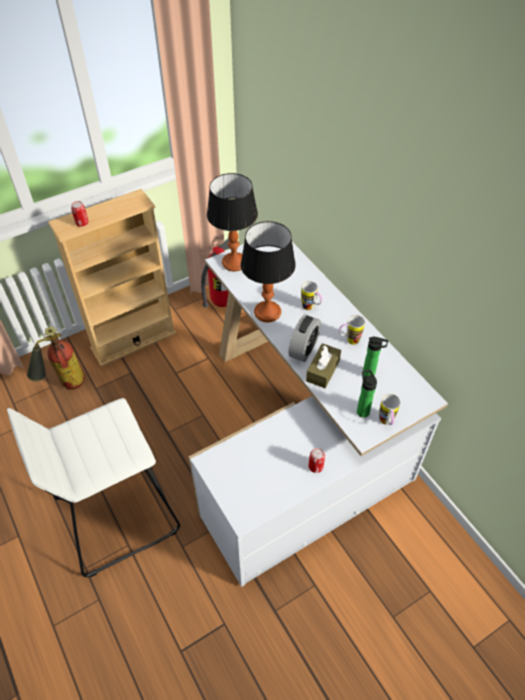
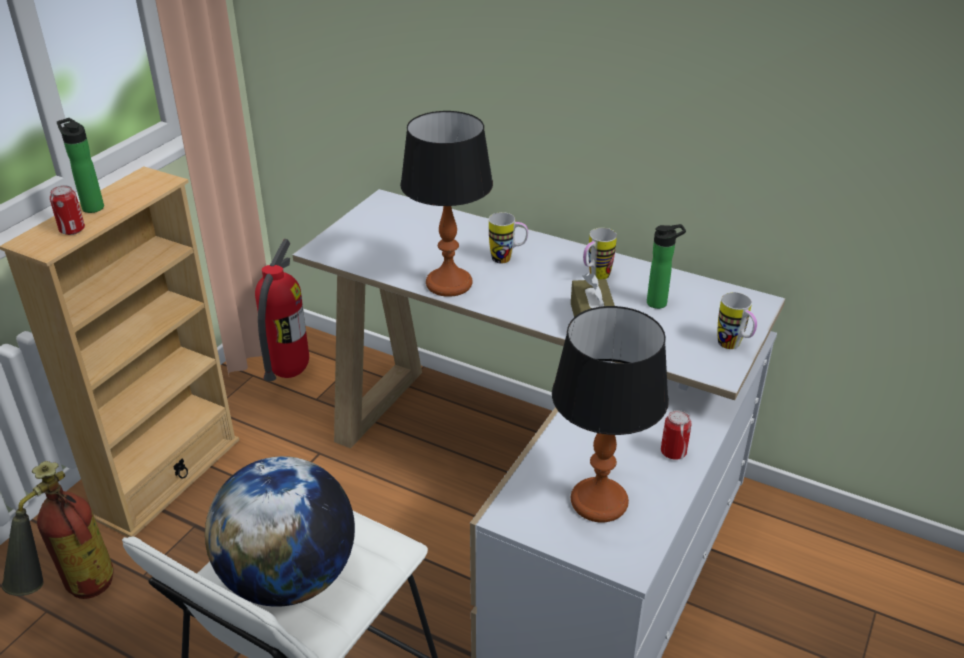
camera: 30 degrees left, 15 degrees down
(86, 449) = (289, 578): none -> globe
(234, 262) = (344, 244): table lamp -> table lamp (598, 501)
(304, 349) = (542, 307): alarm clock -> none
(362, 410) = (688, 345): bottle -> bottle (91, 207)

